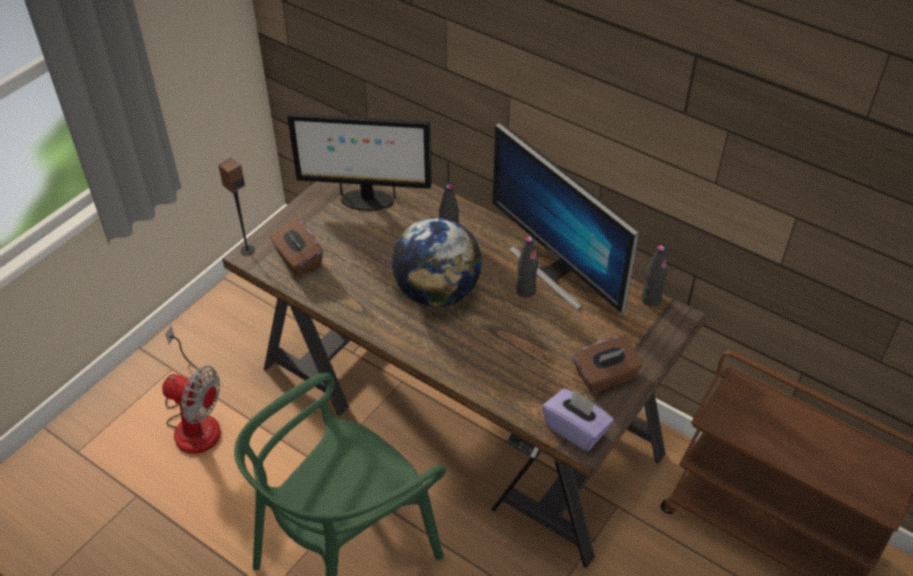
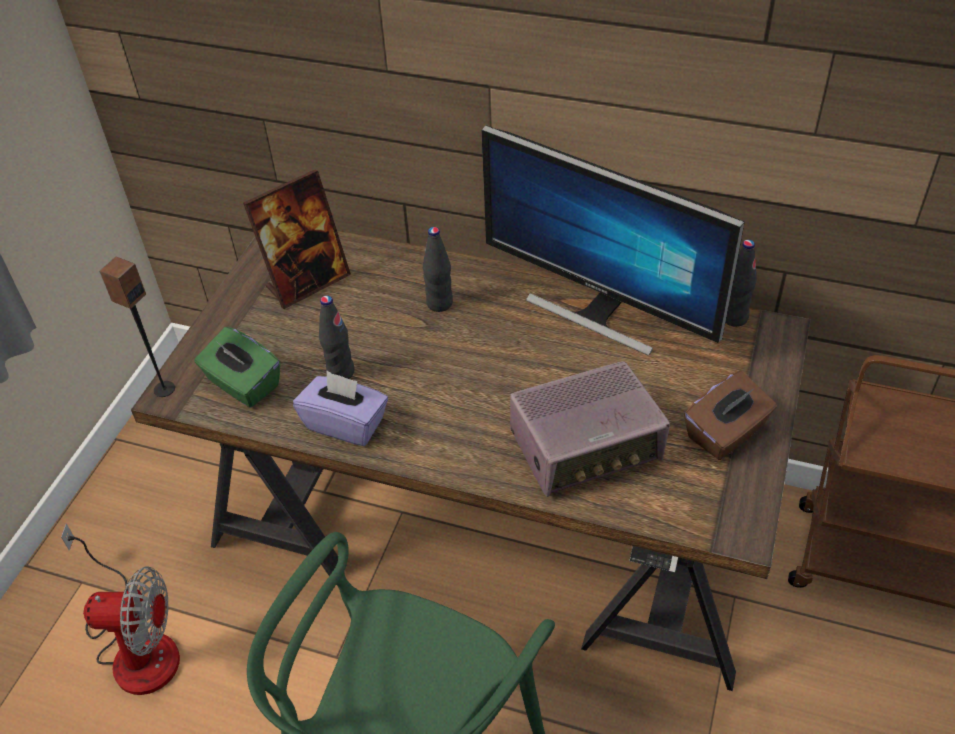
camera: 15 degrees left, 0 degrees up
(298, 260) = (243, 384): brown tissue box -> green tissue box
(366, 200) = (307, 282): monitor -> picture frame
(437, 292) = (455, 379): globe -> none
(506, 360) = (586, 446): none -> radio
(526, 290) = (571, 347): black bottle -> black bottle (340, 372)
(576, 429) = (723, 516): purple tissue box -> purple tissue box (346, 424)

